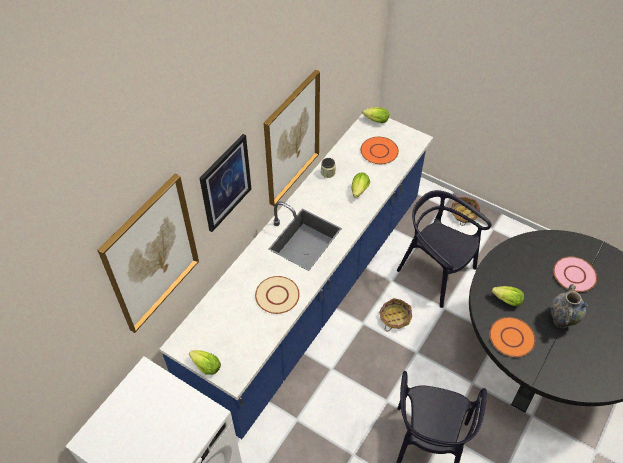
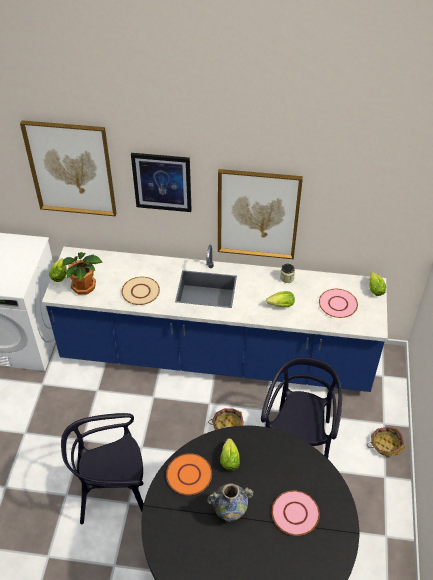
camera: 65 degrees right, 5 degrees down
(239, 346) = (85, 287): none -> potted plant
(379, 151) = (337, 304): orange plate -> pink plate

